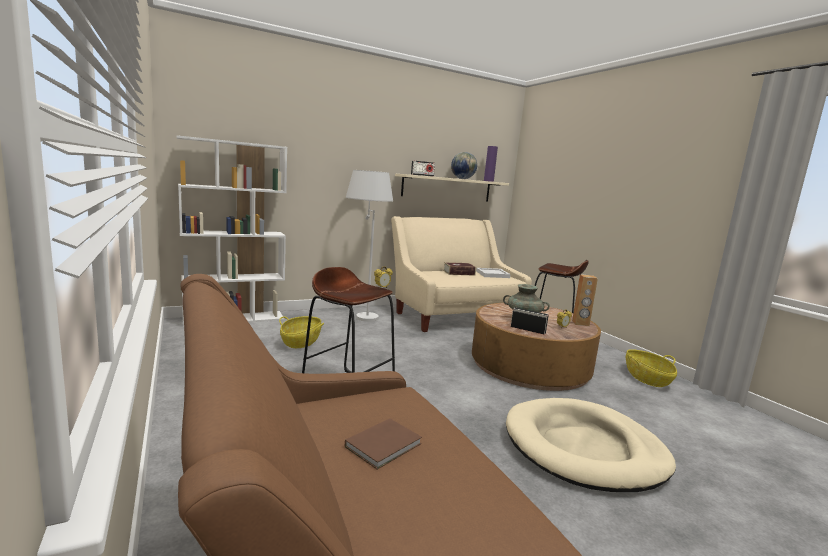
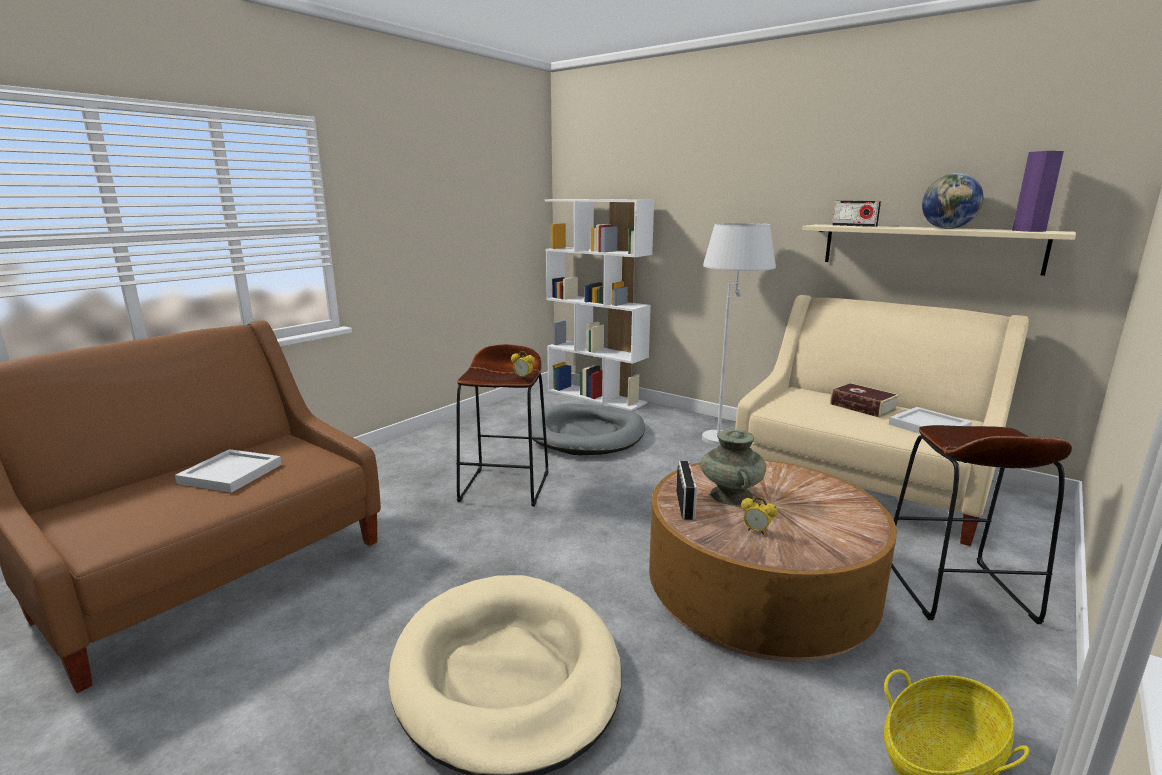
camera: 65 degrees right, 5 degrees up
(301, 342) = (587, 434): basket -> grey dog bed
(385, 445) = (231, 474): brown book -> white tray
(580, 323) = (822, 547): brown speaker -> none

